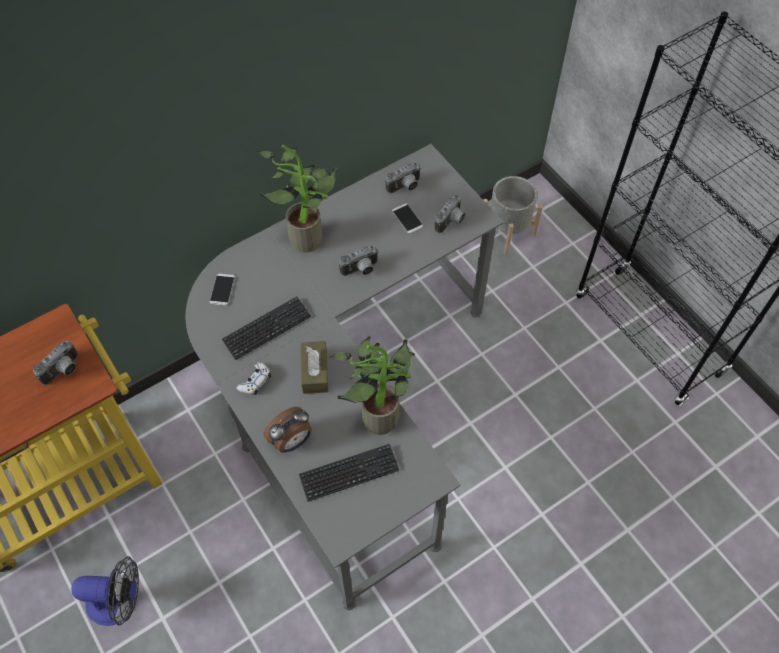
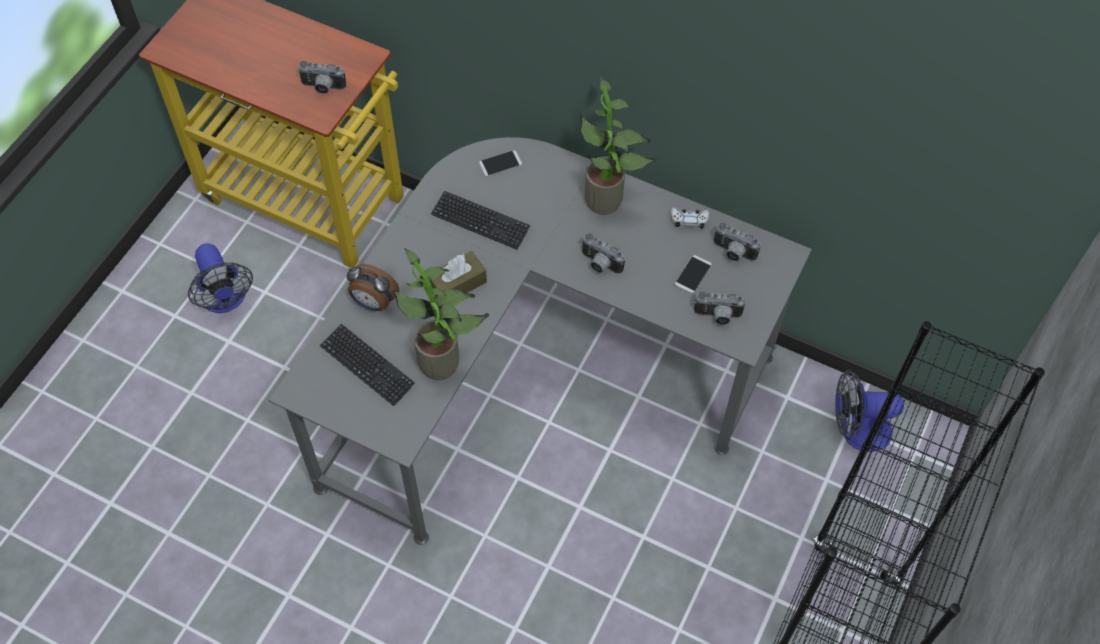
camera: 60 degrees right, 0 degrees up
(255, 381) = (418, 241): white game controller -> white game controller (689, 219)
(507, 231) = (856, 430): grey planter -> fan

